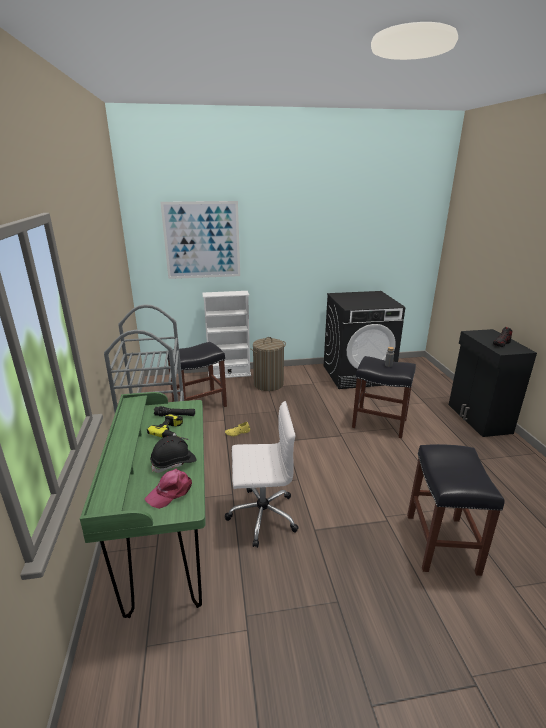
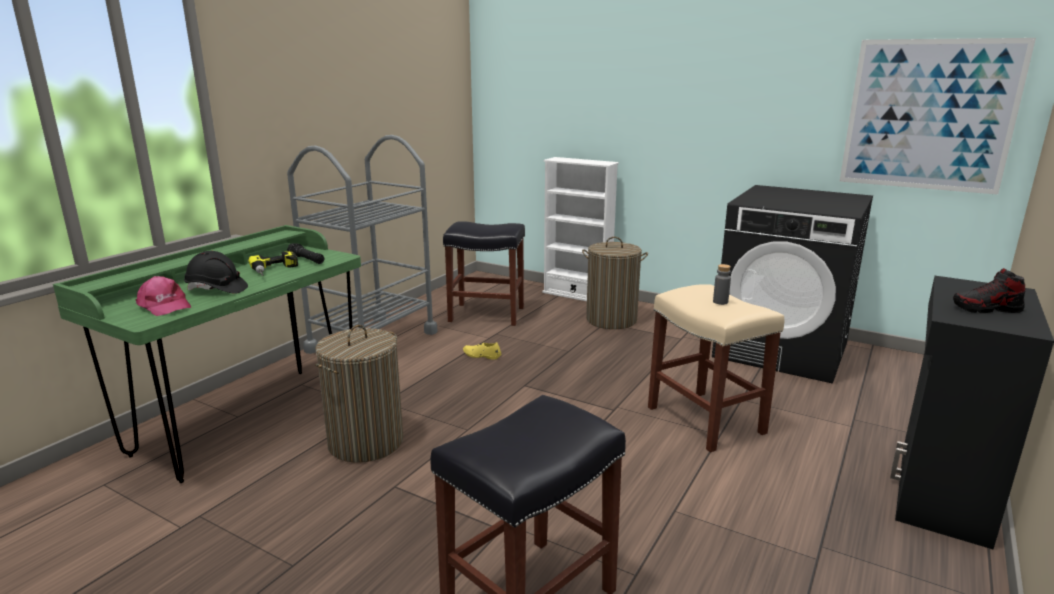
camera: 40 degrees right, 5 degrees down
(170, 492) = (164, 306): pink cap -> pink cap turned 135 degrees counterclockwise
(202, 240) = (562, 76): picture -> picture (929, 115)
(261, 515) = (365, 442): white office chair -> laundry basket
(380, 423) = (707, 420): black stool -> beige stool

